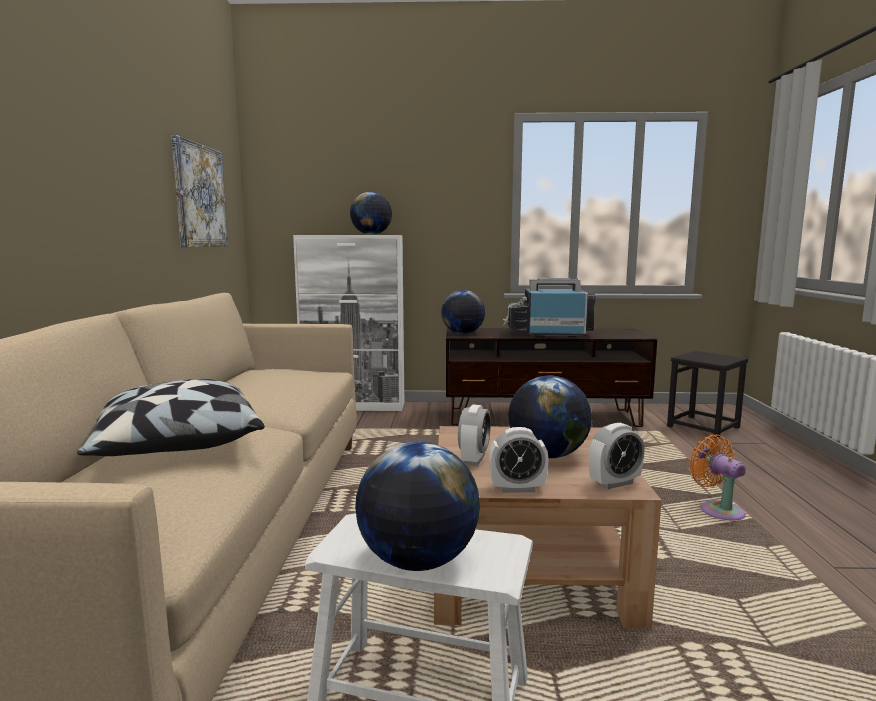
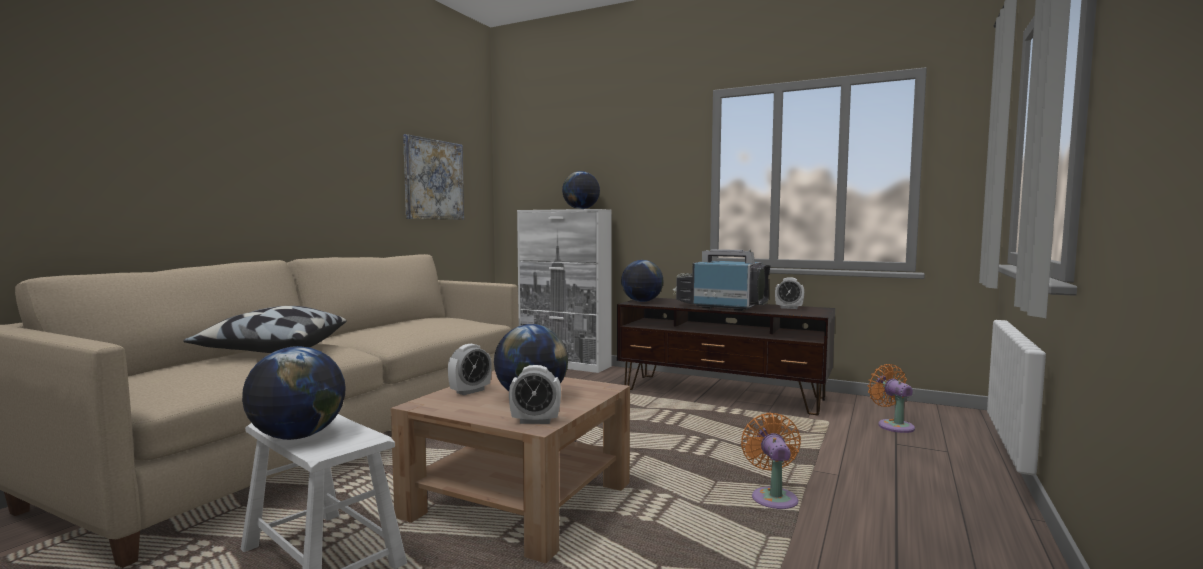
camera: 25 degrees right, 5 degrees down
(517, 488) = (455, 412): alarm clock -> alarm clock (789, 308)
(703, 427) = (893, 425): black stool -> orange fan

